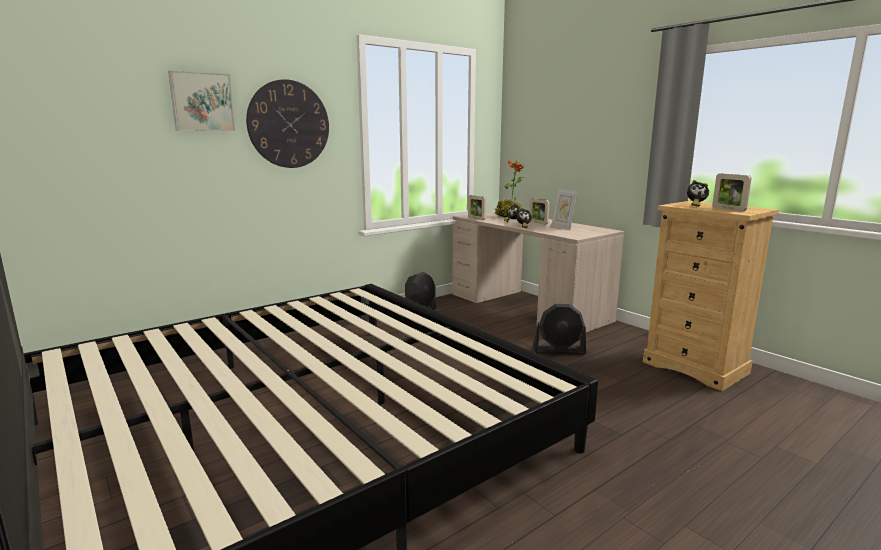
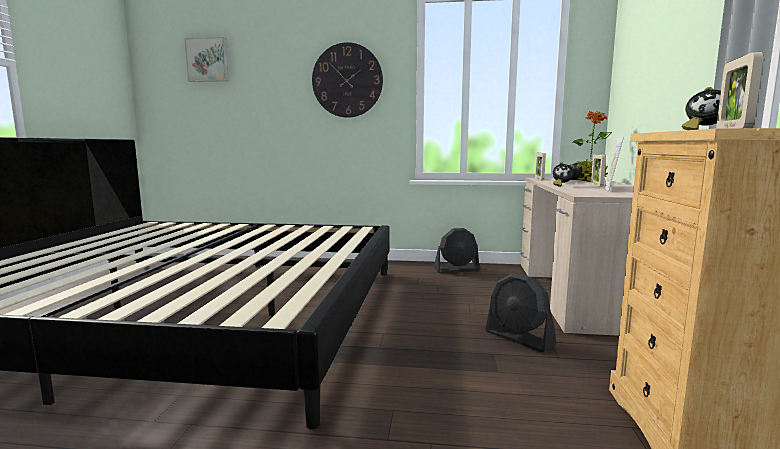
camera: 45 degrees right, 5 degrees down
(202, 102) = (281, 65): picture -> picture (208, 60)

